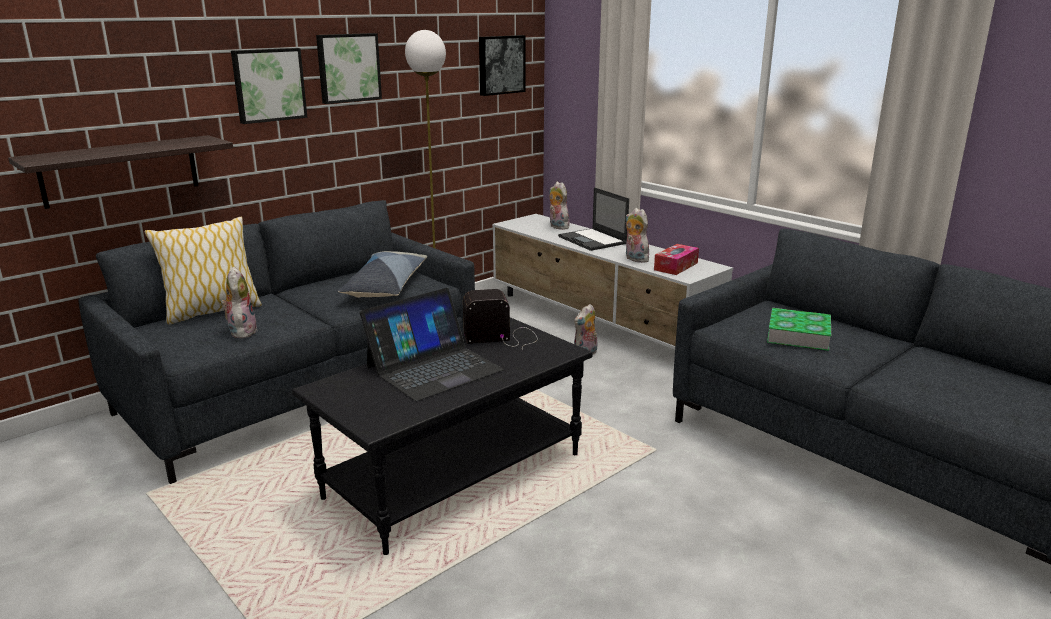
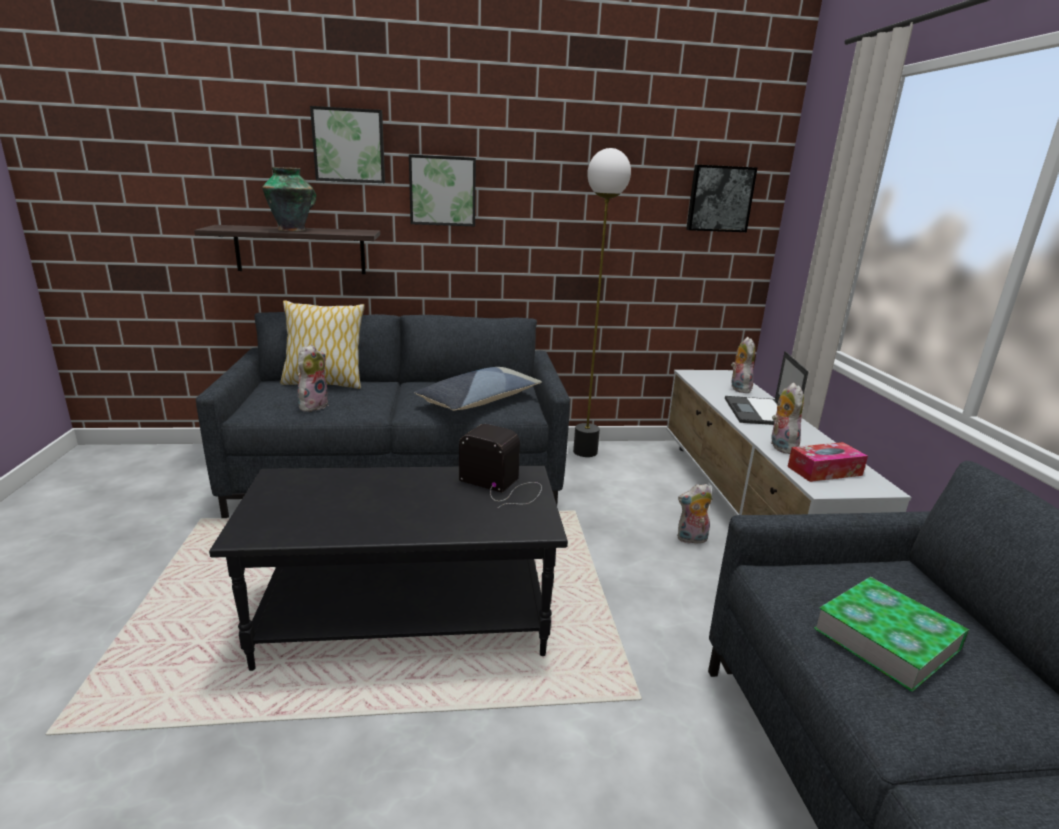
camera: 35 degrees right, 0 degrees up
(130, 149) = (293, 230): none -> vase
(348, 67) = (529, 183): picture -> picture (349, 145)
(433, 368) = (389, 494): laptop -> none

